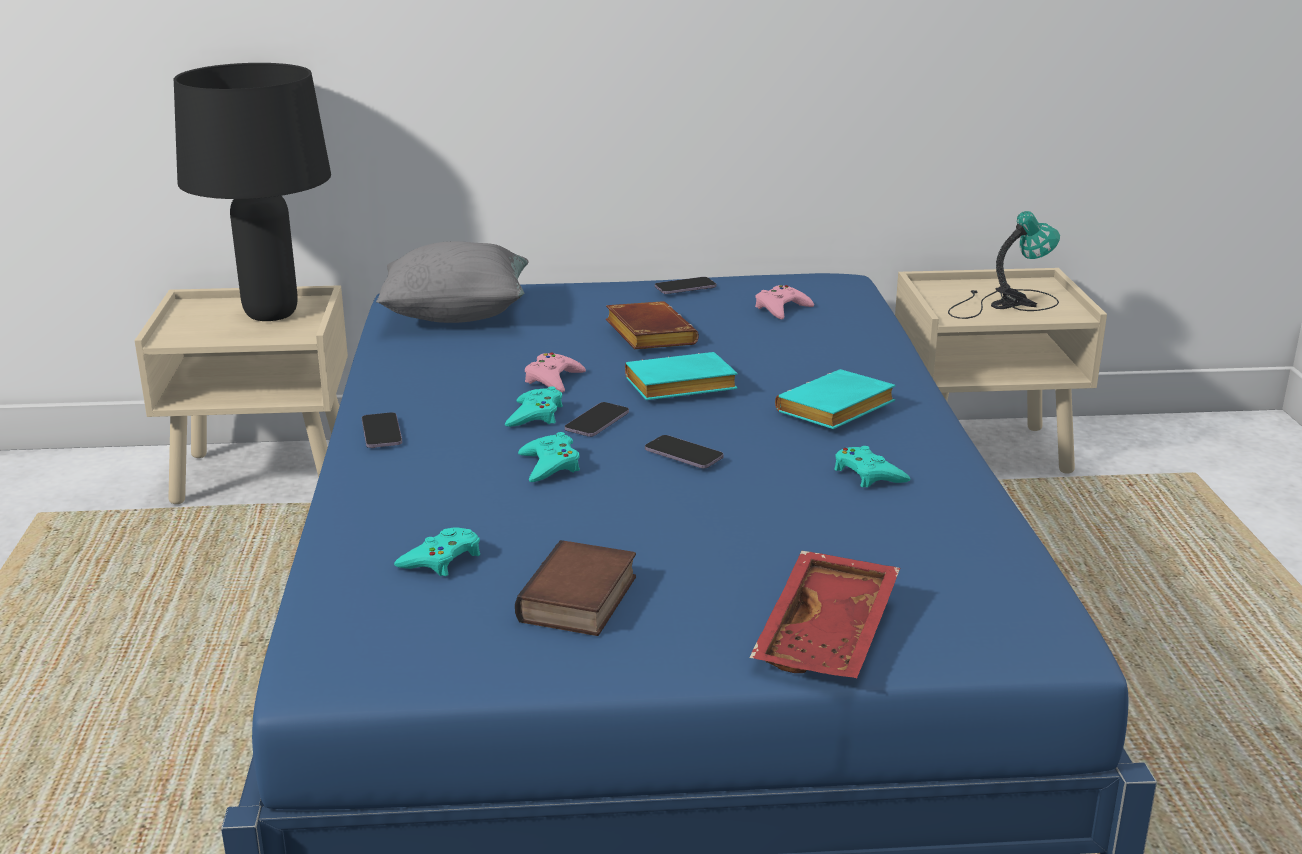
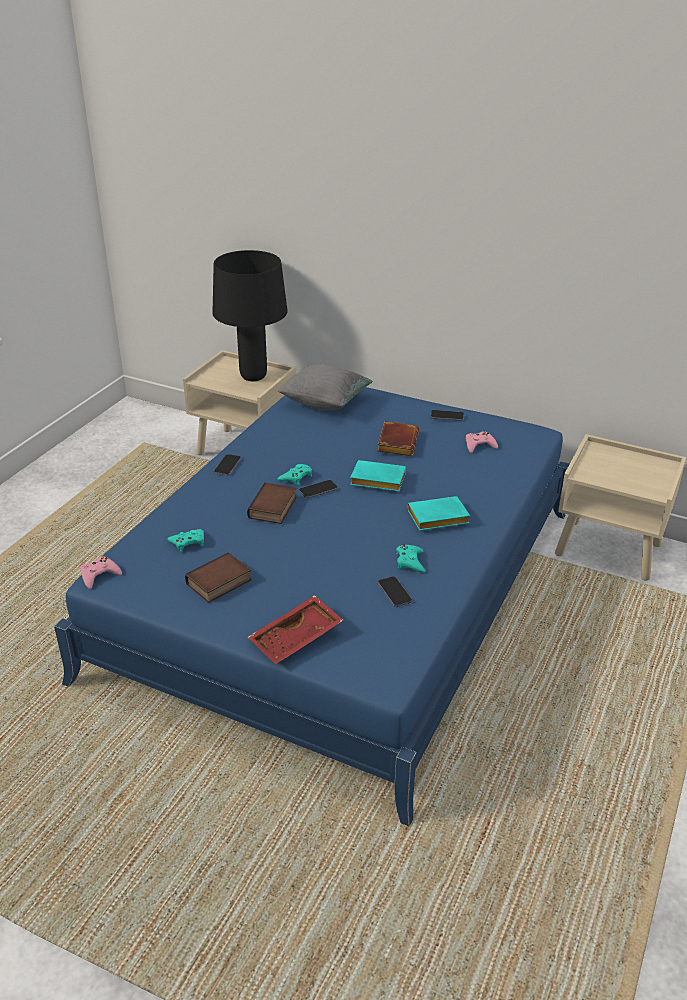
camera: 30 degrees right, 10 degrees up
(550, 465) = (273, 508): turquoise game controller -> book
(553, 379) = (326, 458): pink game controller -> pink game controller (99, 575)
(683, 454) = (336, 522): phone -> phone (394, 592)
(1003, 303) = (624, 473): table lamp -> none

